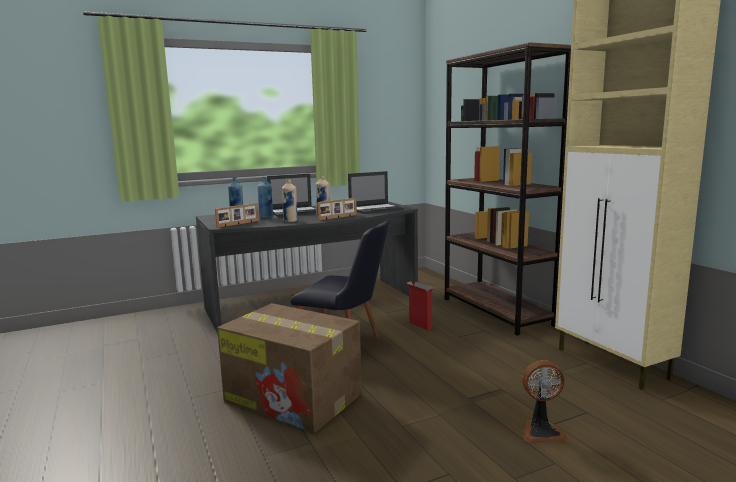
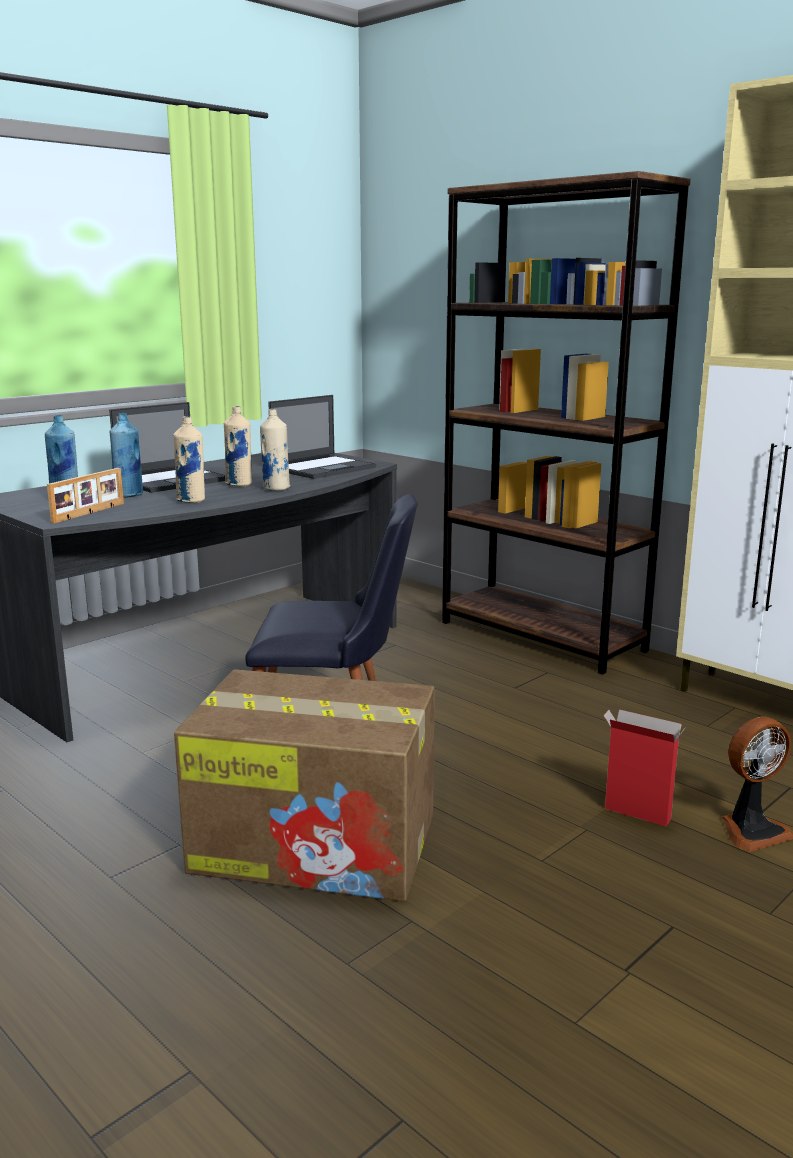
camera: 20 degrees left, 5 degrees up
(338, 217) = (276, 488): picture frame -> beige bottle
(419, 325) = (436, 675): cardboard box -> cardboard box (636, 813)

